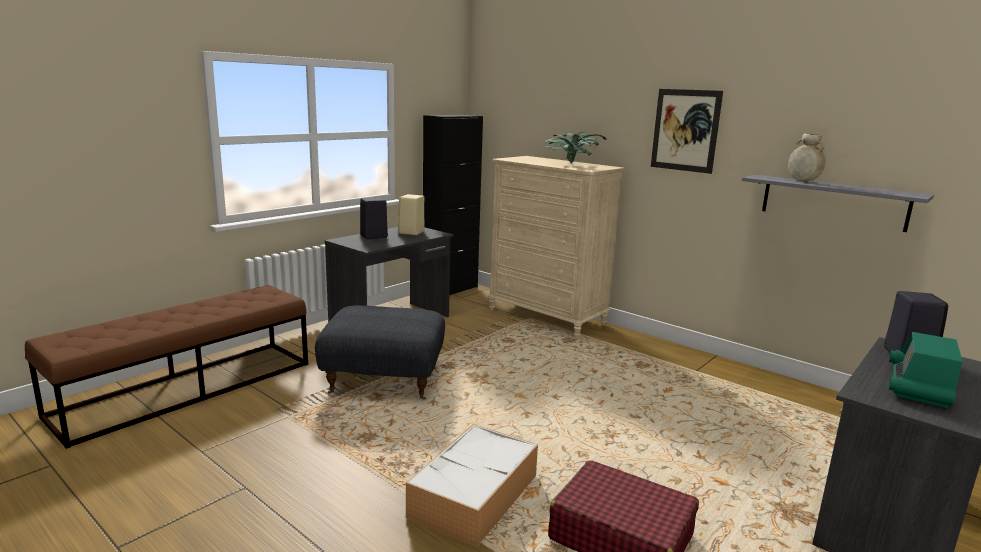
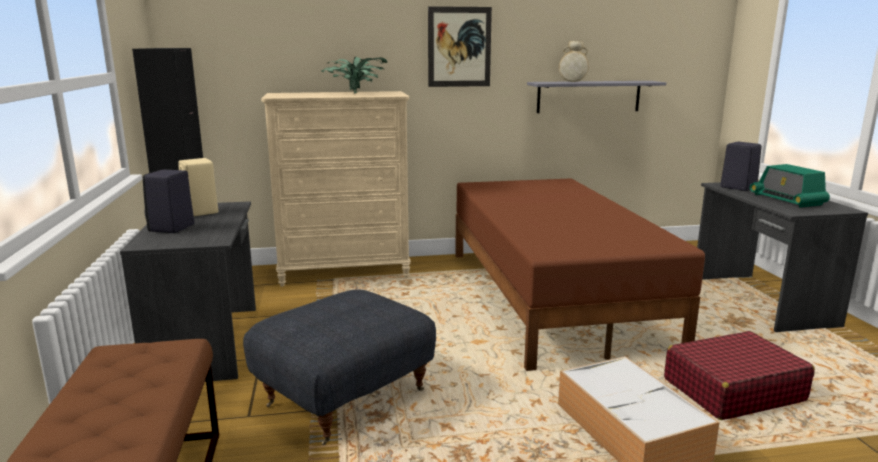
camera: 50 degrees left, 0 degrees up
(656, 399) = (552, 296): none -> brown bed

